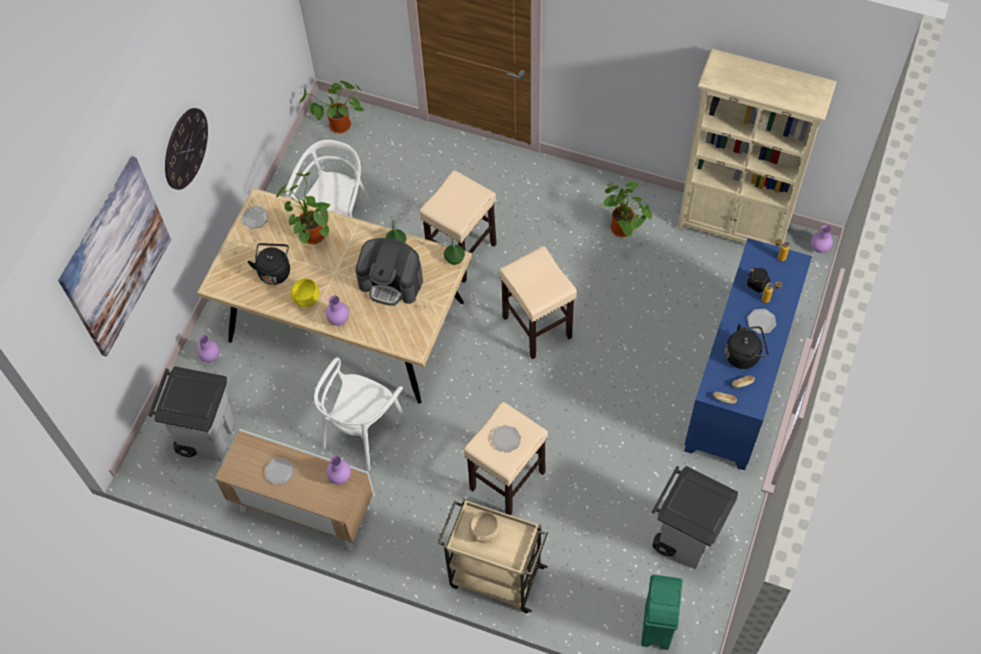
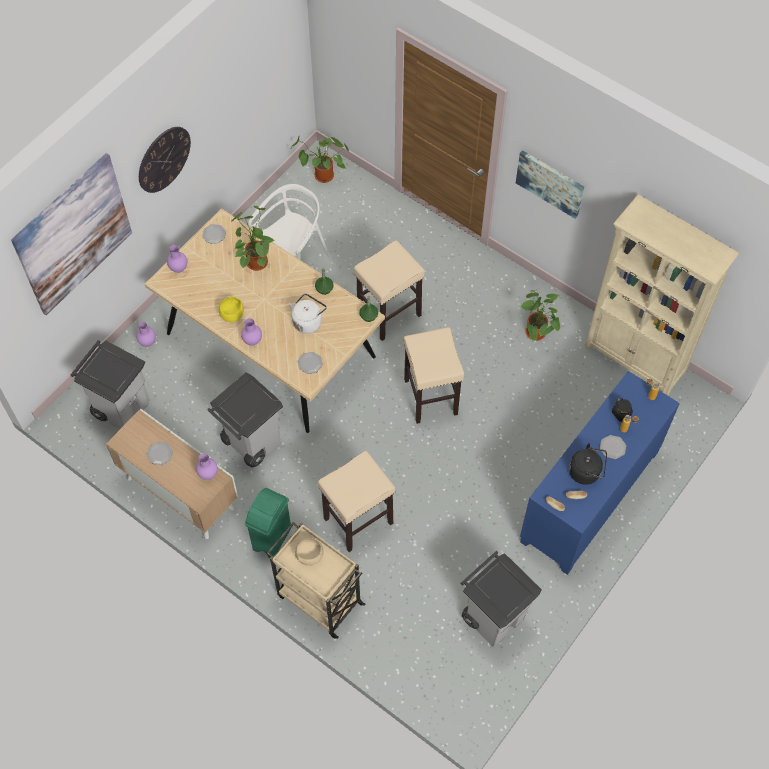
camera: 15 degrees right, 0 degrees up
(274, 270) = (214, 283): black kettle -> none
(362, 431) = (251, 442): white chair -> grey trash can
(391, 282) = (308, 321): coffee machine -> white kettle
(506, 439) = (356, 483): plate -> plate (310, 363)
(606, 64) = (550, 183): none -> picture
(656, 627) = (441, 685): green trash can -> green trash can (271, 539)
(819, 249) = (706, 400): purple vase -> purple vase (179, 269)

